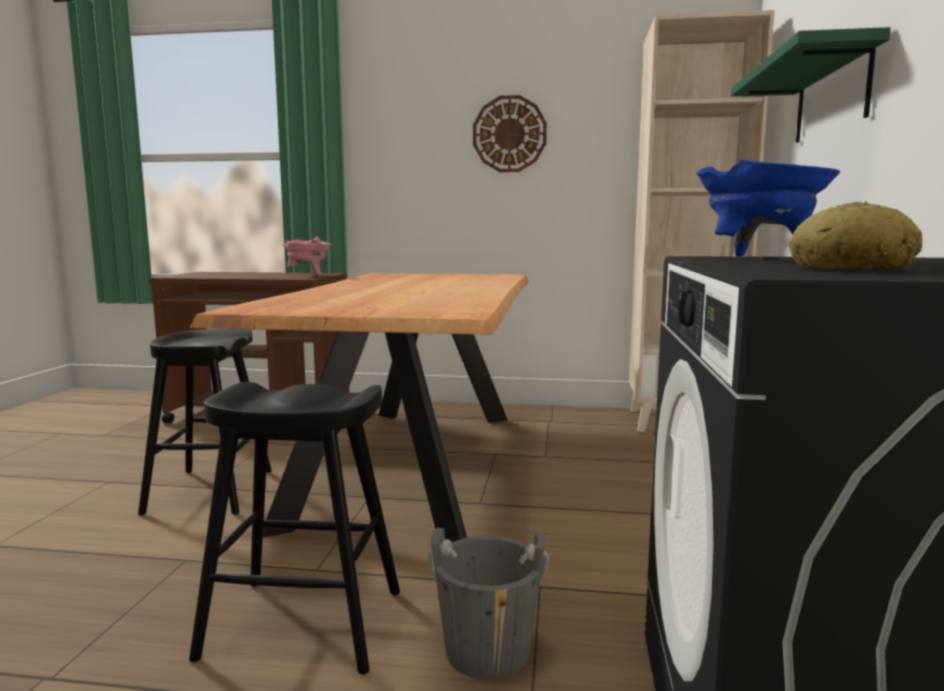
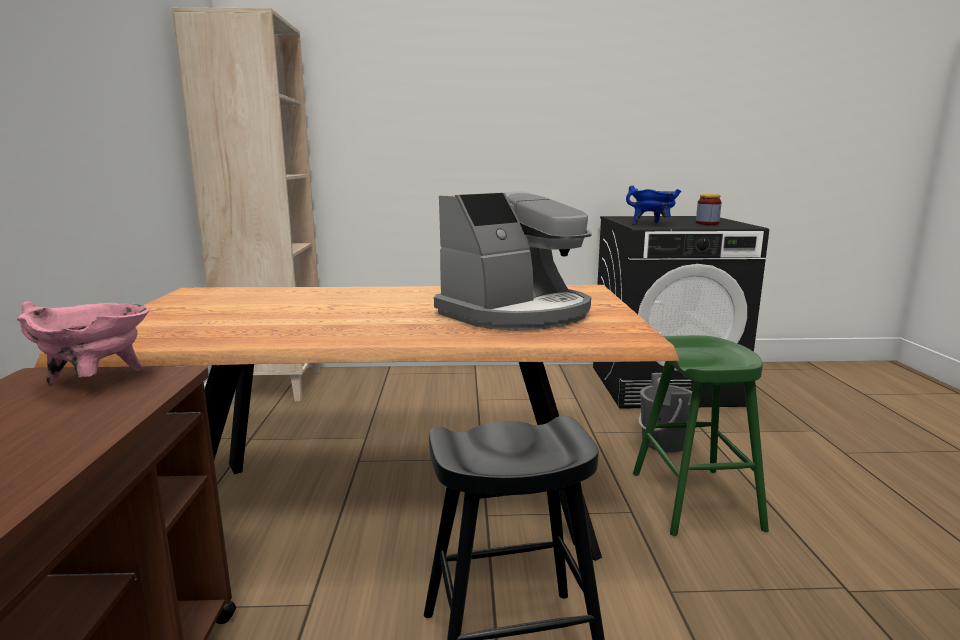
camera: 100 degrees left, 5 degrees up
(304, 624) = (694, 500): black stool -> green stool
(363, 299) = (516, 313): none -> coffee machine
(509, 134) = (96, 93): wall clock -> none
(831, 96) = (415, 124): green shelf -> none
(850, 268) = (707, 223): bread -> jar

